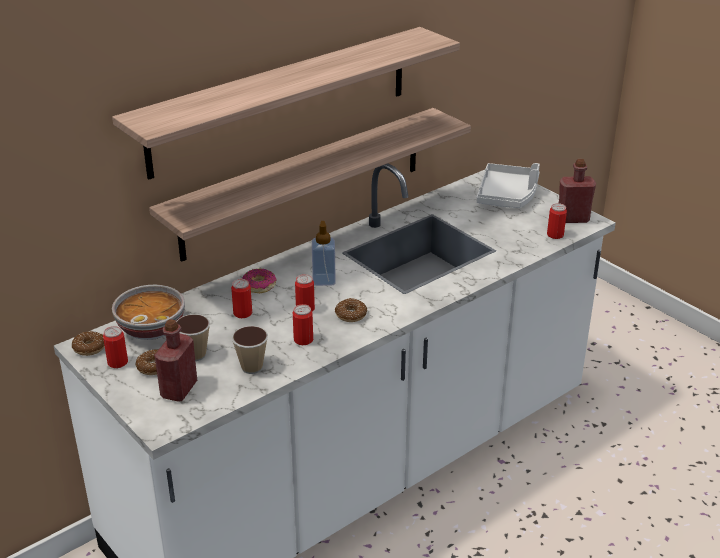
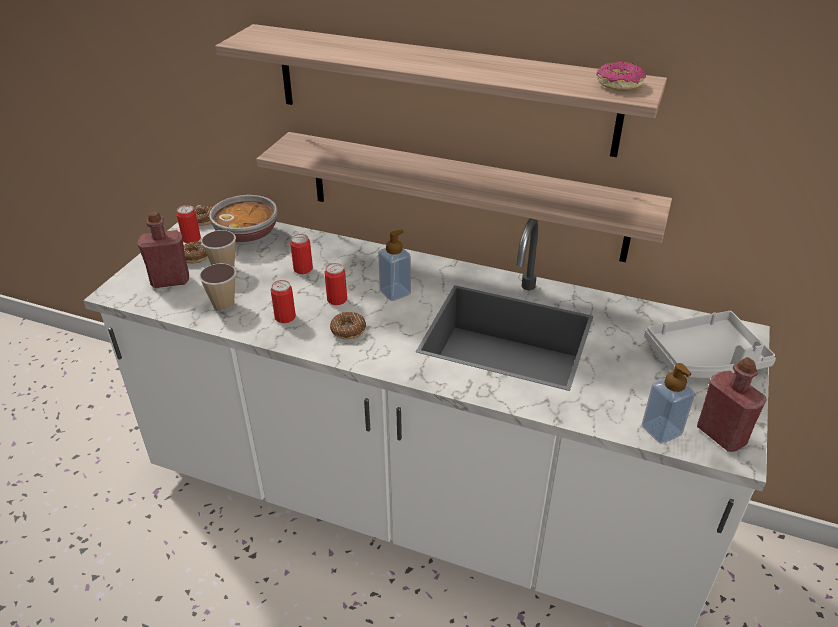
camera: 60 degrees right, 5 degrees up
(259, 286) = (353, 261): donut -> donut (619, 84)
(555, 235) = (661, 430): can -> soap dispenser

